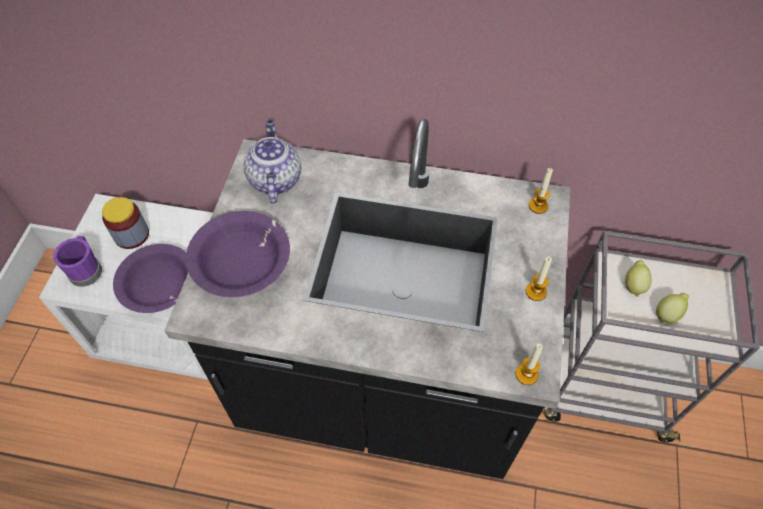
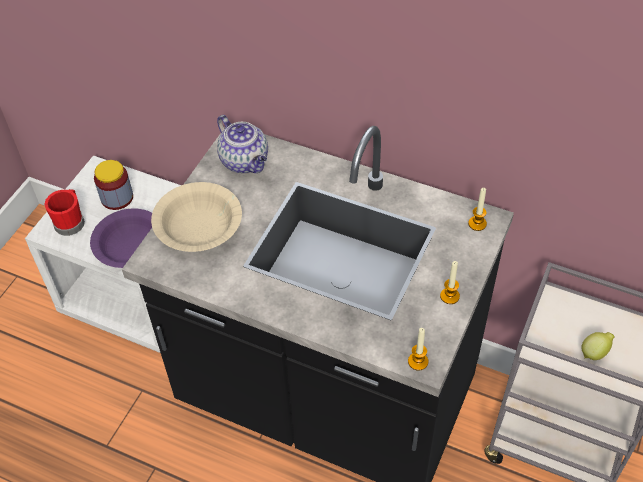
camera: 15 degrees right, 5 degrees down
(86, 269) = (71, 221): purple mug -> red mug
(242, 263) = (199, 226): purple bowl -> beige bowl
(274, 179) = (245, 162): teapot -> teapot turned 135 degrees clockwise
(633, 285) = (570, 320): lemon -> none

